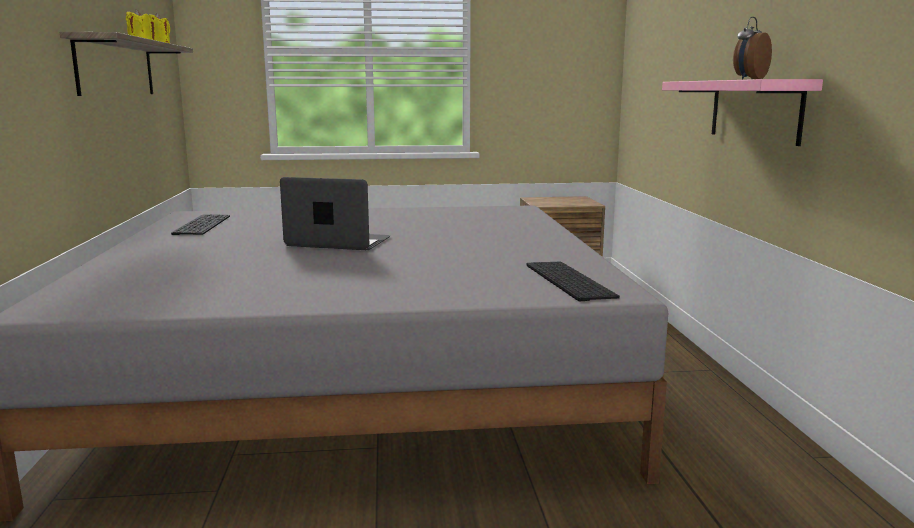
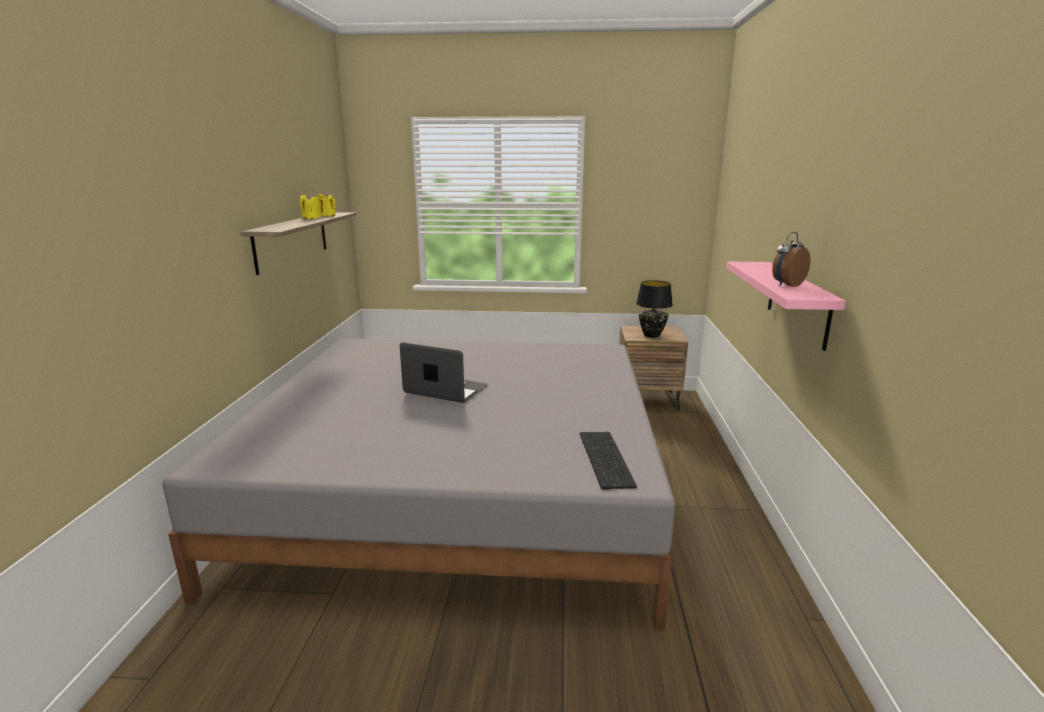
camera: 10 degrees right, 5 degrees up
(201, 224) = (353, 358): keyboard -> none
(561, 203) = (652, 335): none -> black table lamp

